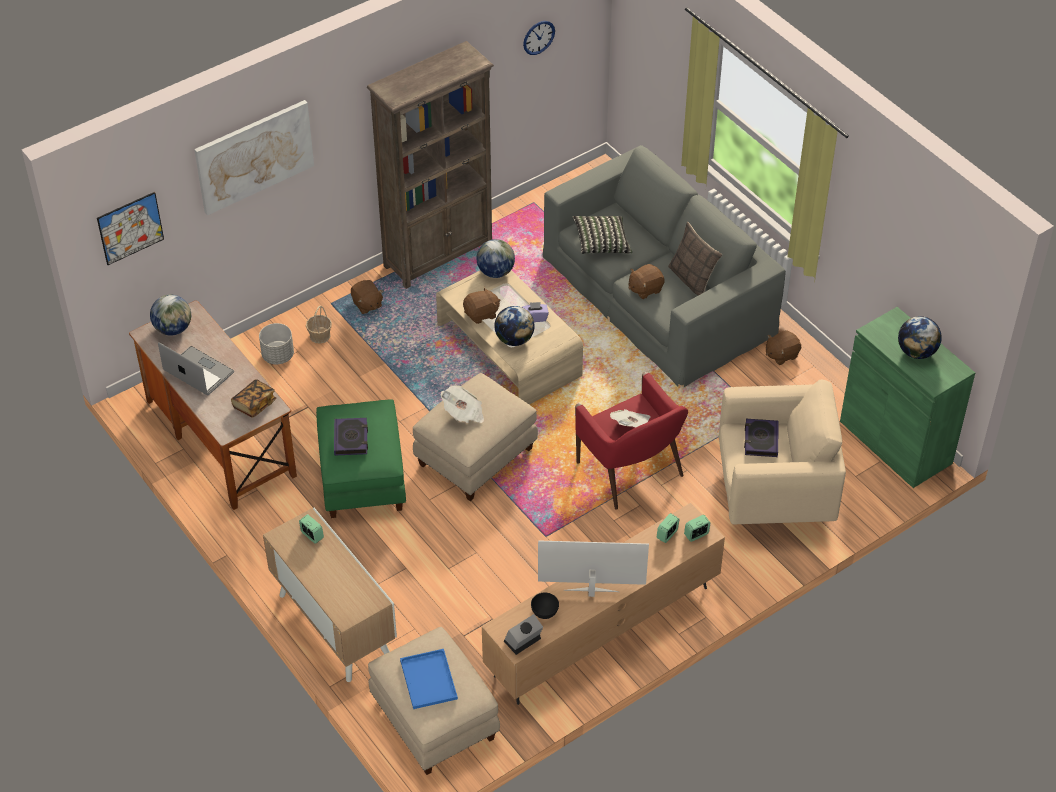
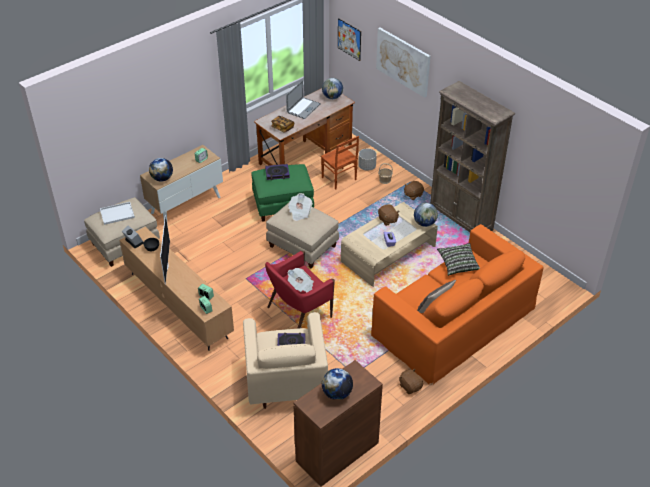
camera: 85 degrees right, 5 degrees down
(304, 396) = (339, 179): none -> brown chair
(427, 679) = (117, 213): blue tray -> white tray
(514, 339) = (369, 235): globe -> globe (162, 178)
(538, 37) = (558, 160): wall clock -> none
(645, 289) = (420, 286): brown plush toy -> none
(659, 293) = (454, 321): grey sofa -> orange sofa
(895, 442) = (337, 452): green cabinet -> brown cabinet

